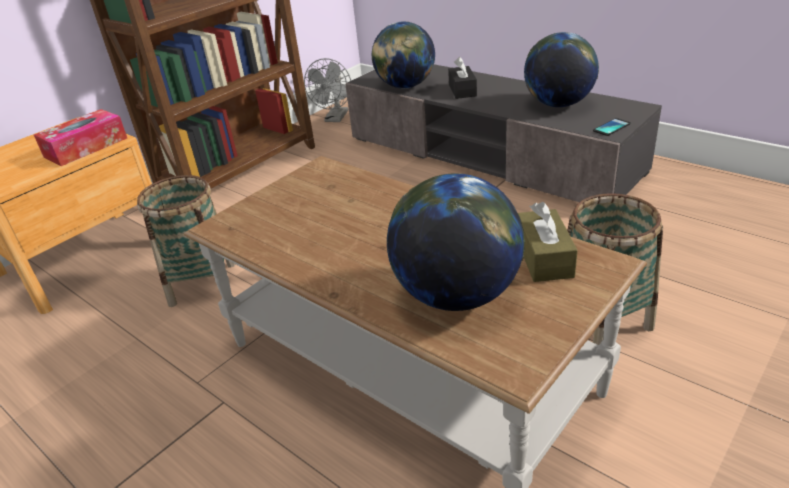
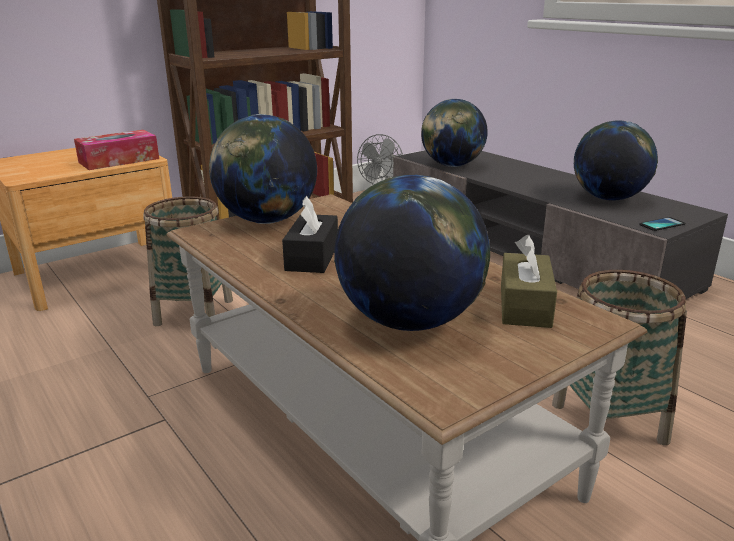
camera: 10 degrees right, 10 degrees down
(276, 201) = (267, 220): none -> globe
(462, 90) = (509, 175): black tissue box -> black tissue box (312, 257)

